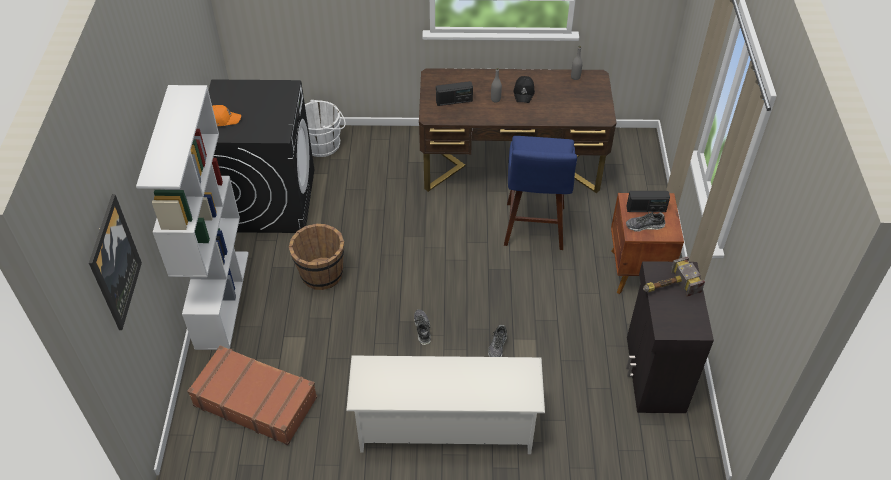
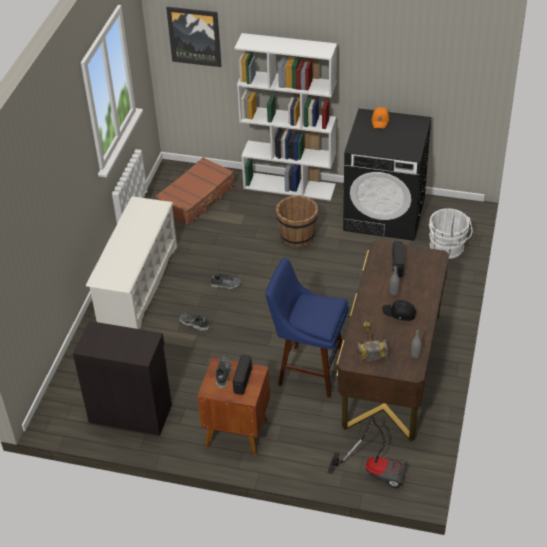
camera: 105 degrees right, 5 degrees down
(637, 164) = (375, 471): none -> vacuum cleaner
(667, 287) = (131, 340): hammer -> hammer (369, 343)

